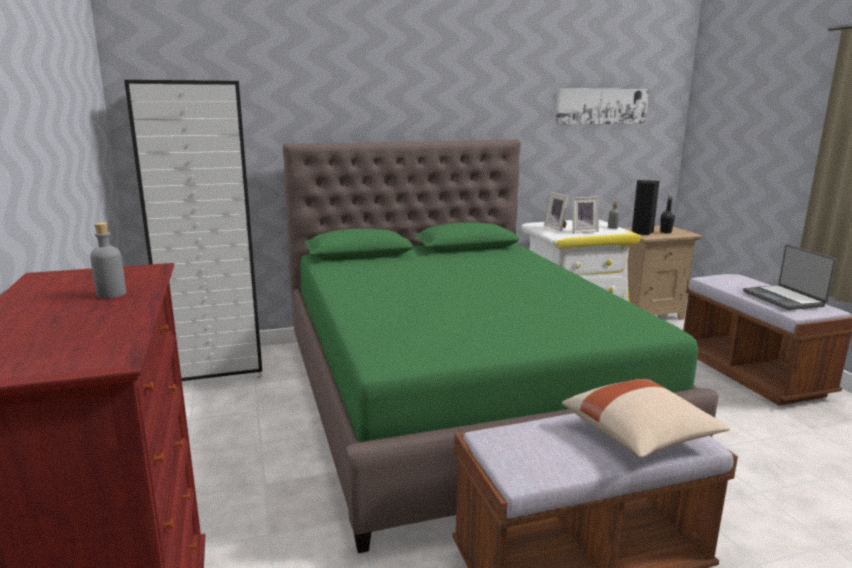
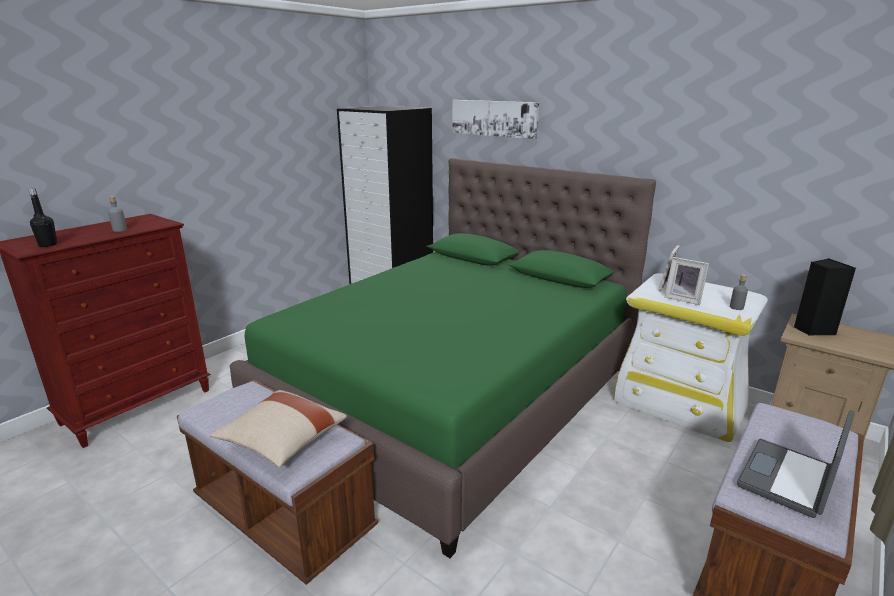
camera: 55 degrees right, 5 degrees up
(601, 106) = (794, 150): picture -> picture (494, 118)
(665, 232) = (851, 342): black bottle -> black bottle (48, 245)

